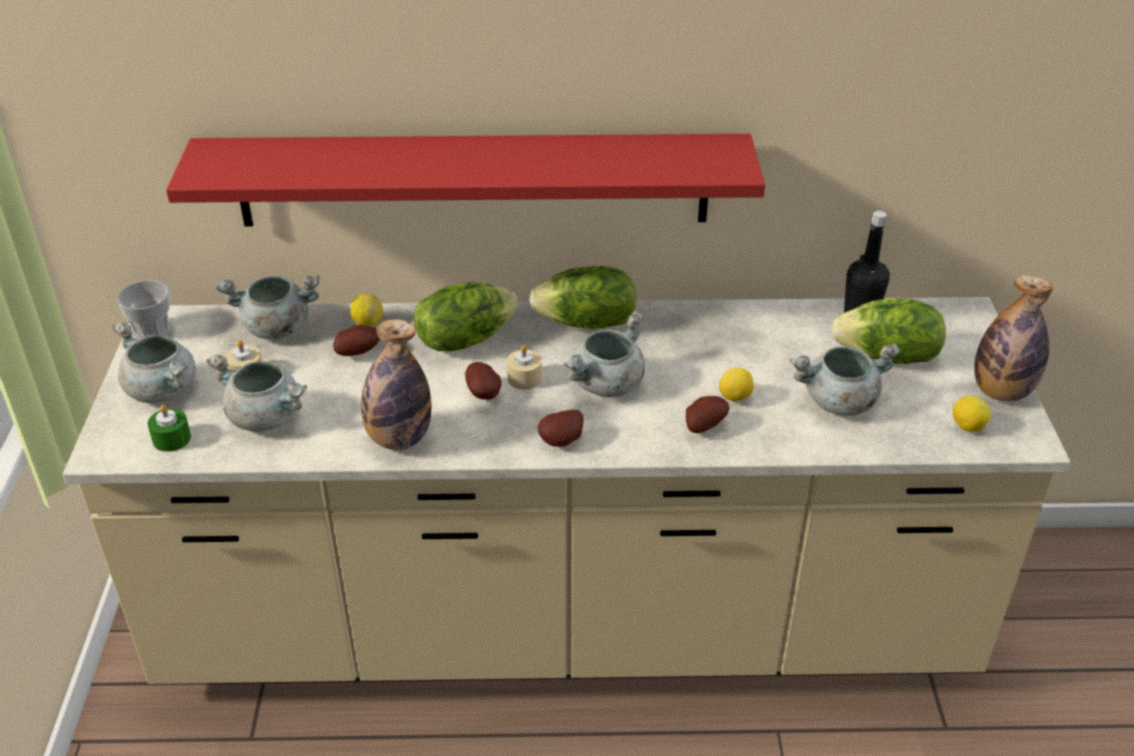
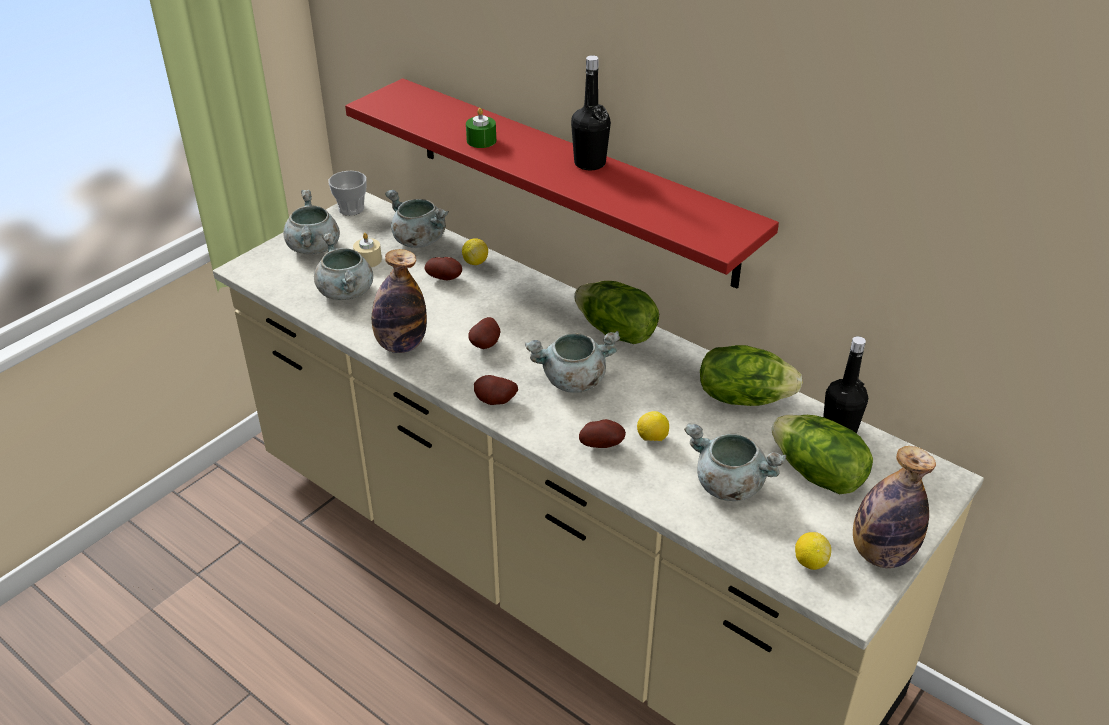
camera: 40 degrees right, 0 degrees up
(172, 439) = (284, 279): green candle -> green candle (481, 140)
(464, 339) = (520, 302): lettuce -> lettuce (743, 397)
(520, 147) = (590, 163): none -> black bottle
(524, 378) = (525, 348): beige candle -> none

